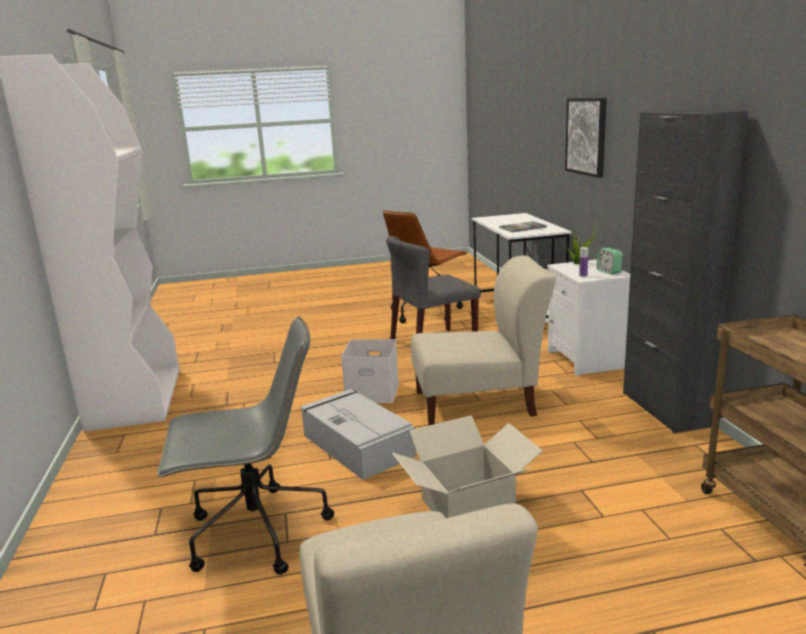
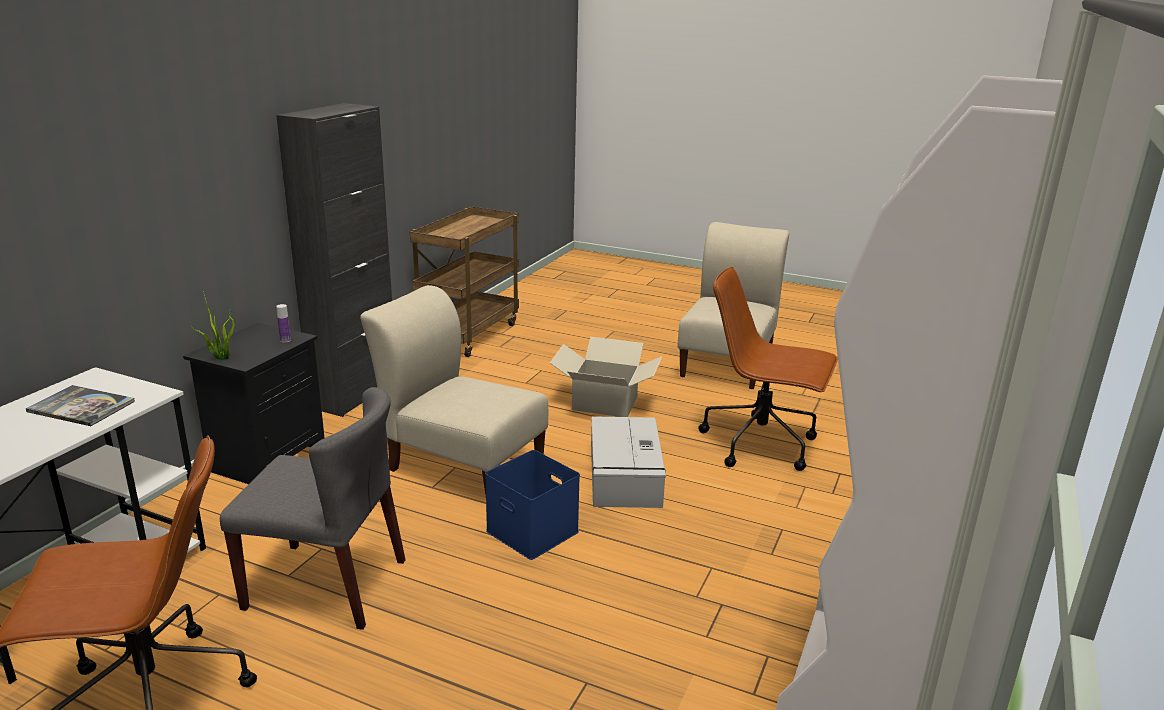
camera: 145 degrees left, 5 degrees up
(255, 533) = (761, 444): grey office chair -> brown office chair
(373, 392) = (530, 531): white storage box -> blue storage box
(586, 136) = (89, 195): picture -> none
(587, 360) = (268, 459): white nightstand -> black nightstand
(608, 272) = (252, 335): alarm clock -> none

